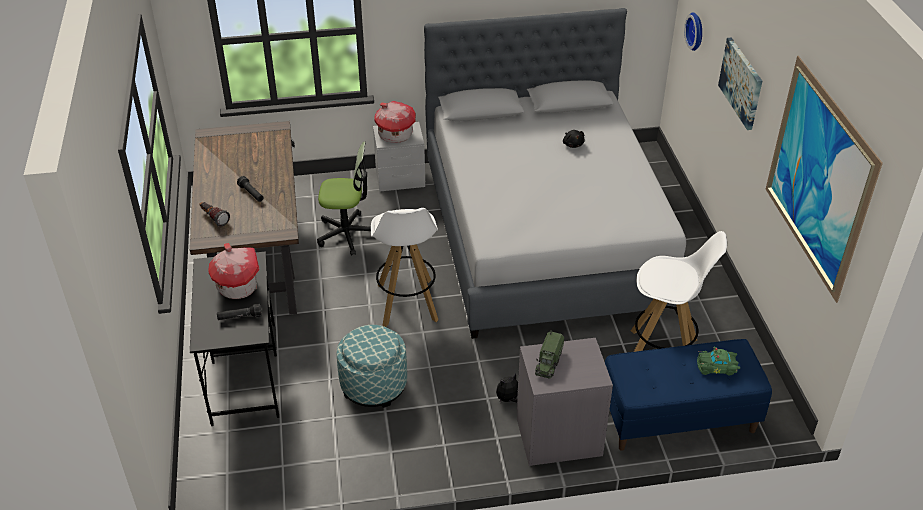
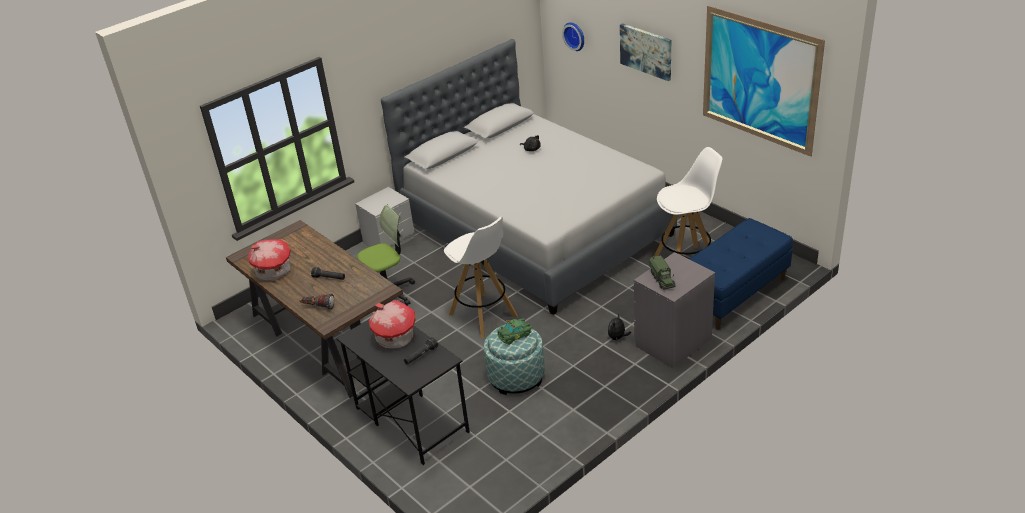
camera: 30 degrees left, 5 degrees down
(394, 135) = (379, 202): toy house -> toy house (273, 272)
(717, 367) = (750, 240): green toy car -> green toy car (515, 335)

